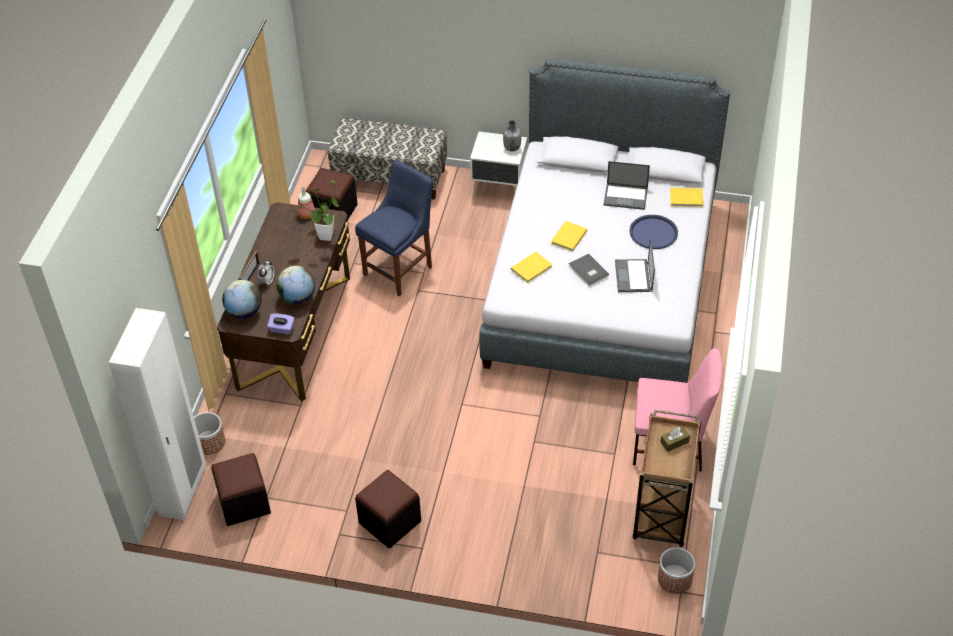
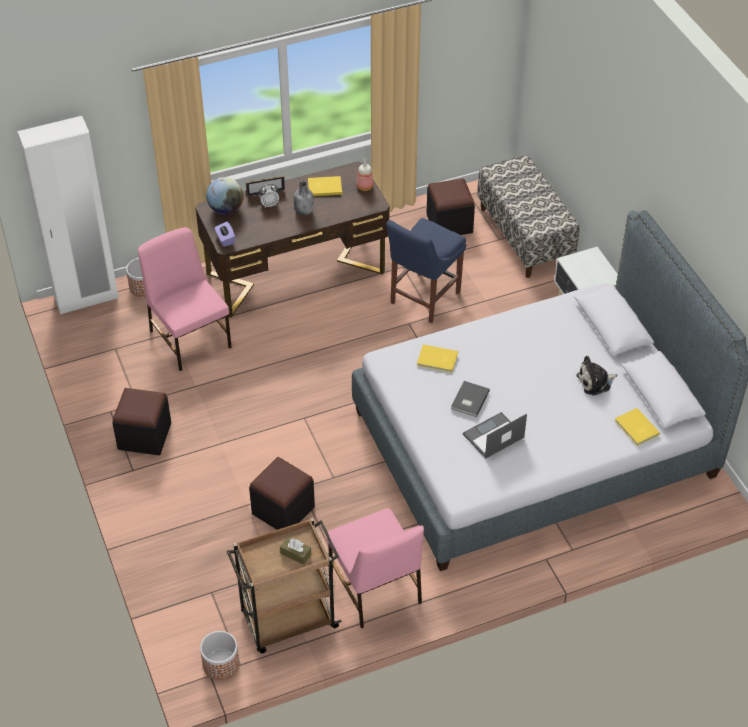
camera: 55 degrees right, 0 degrees up
(244, 502) = (101, 339): black ottoman -> black ottoman (283, 510)
(297, 298) = (267, 231): globe -> none
(303, 437) = (190, 338): none -> pink chair
(325, 239) = (346, 212): potted plant -> none
(400, 269) = (422, 299): blue chair -> blue chair turned 120 degrees clockwise
(511, 148) = (598, 278): grey bottle -> grey bottle (304, 211)
(567, 237) = (500, 365): yellow book -> yellow book (324, 187)
(626, 196) = (595, 382): laptop -> plush toy
(653, 233) = (565, 424): blue tray -> none

